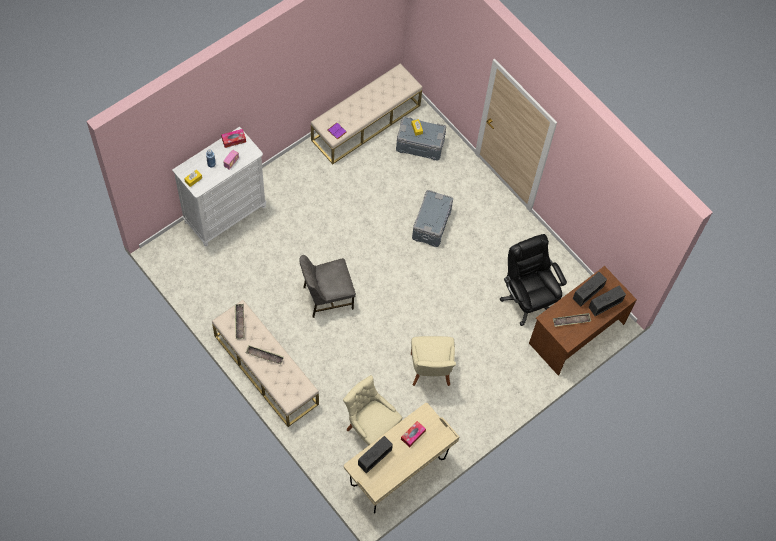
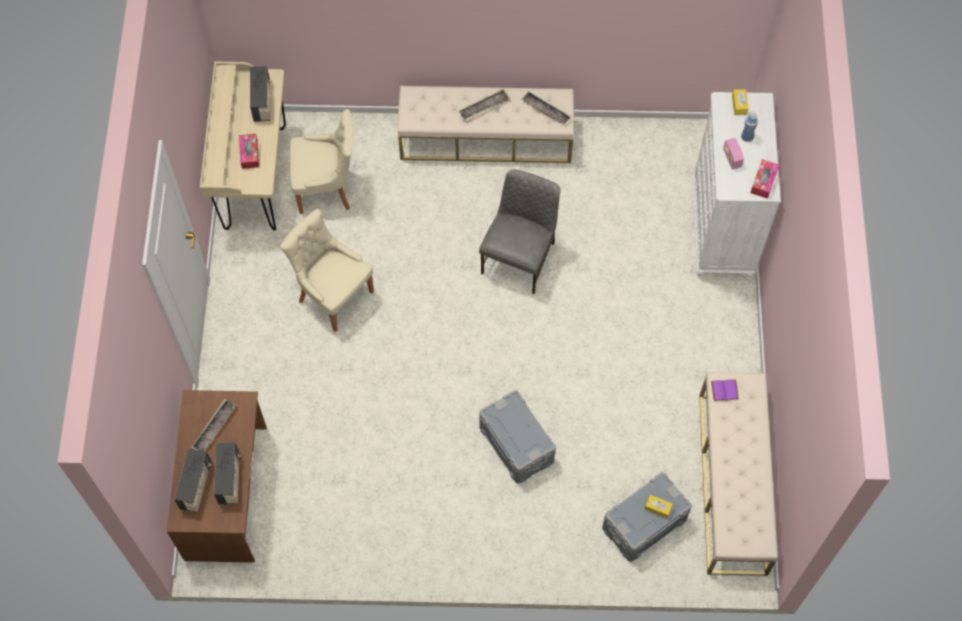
camera: 135 degrees right, 0 degrees up
(528, 298) = (320, 475): black office chair -> none

